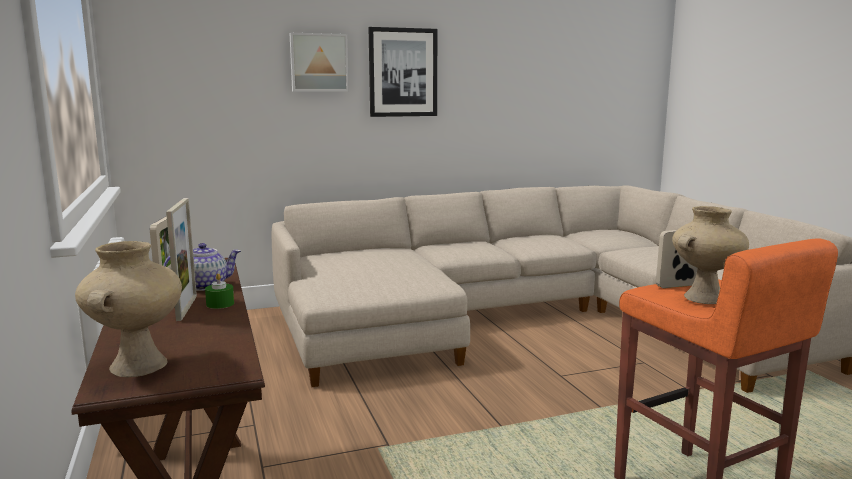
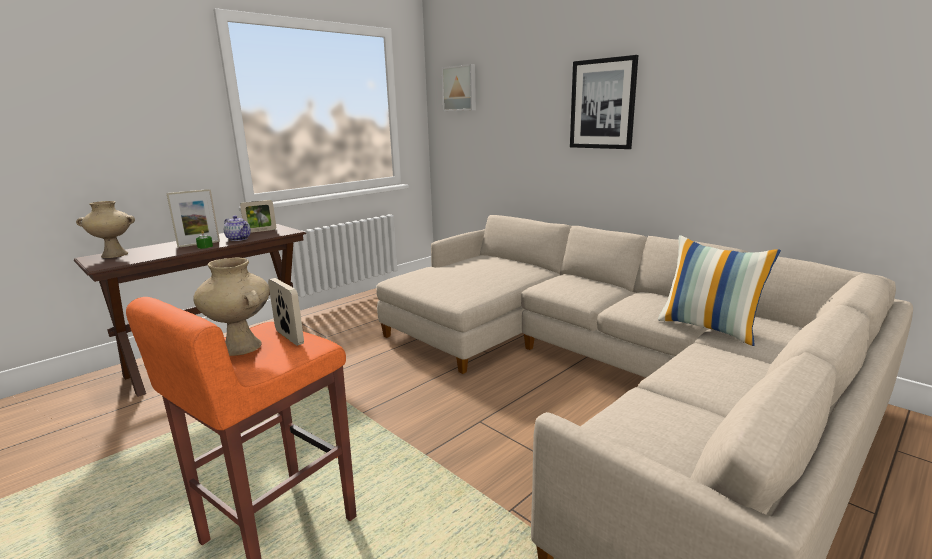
camera: 65 degrees right, 5 degrees up
(319, 62) = (536, 98): picture -> picture (460, 88)
(589, 243) = (709, 328): none -> pillow

